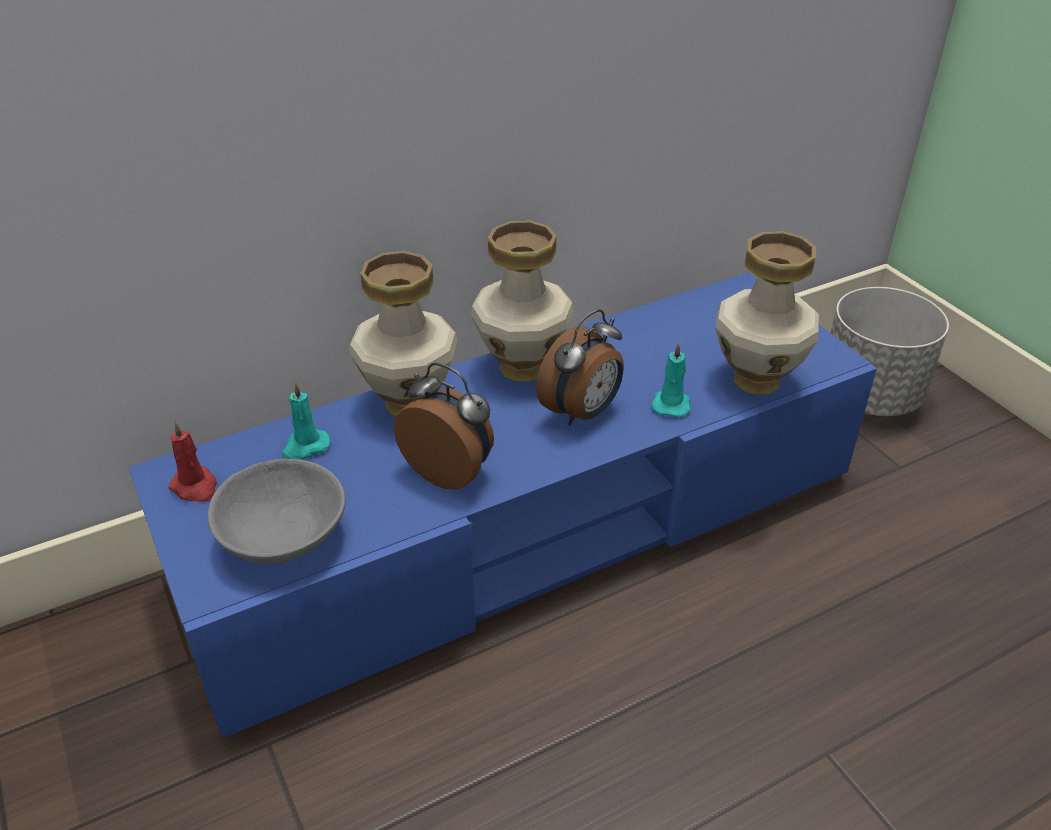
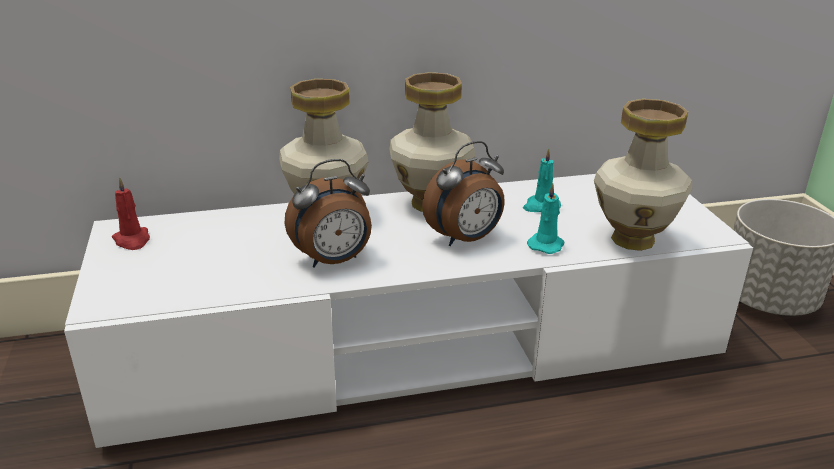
camera: 15 degrees right, 10 degrees down
(284, 537) = (177, 282): grey bowl -> none
(305, 447) = (229, 228): turquoise candle -> turquoise candle (541, 206)
(450, 471) = (333, 261): alarm clock -> alarm clock turned 105 degrees clockwise
(525, 527) = (415, 345): blue tv stand -> white tv stand

